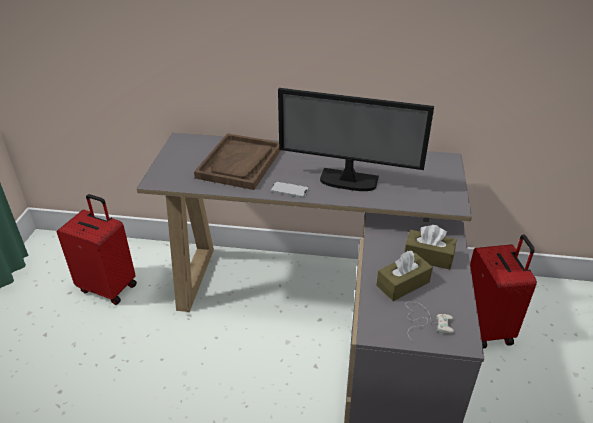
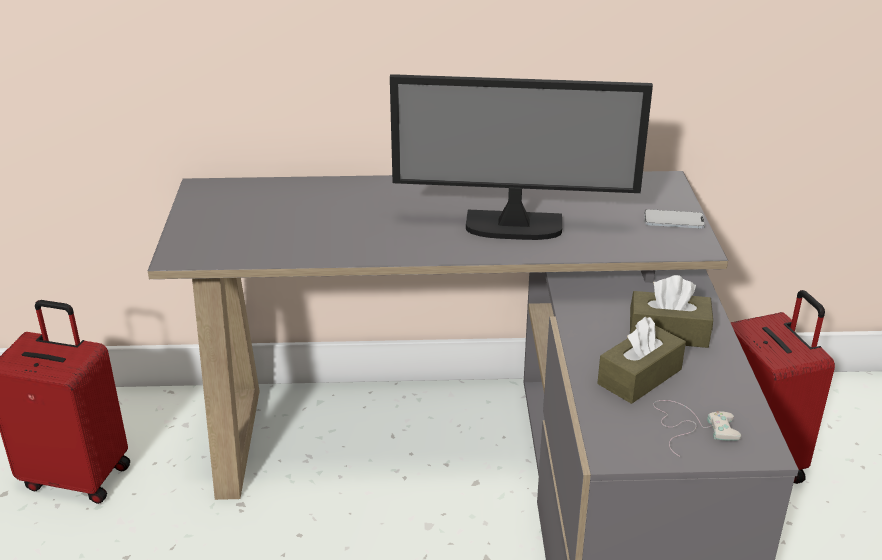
camera: 10 degrees left, 5 degrees down
(240, 163) = (320, 216): brown tray -> none
(289, 190) = (419, 249): phone -> phone (673, 220)

